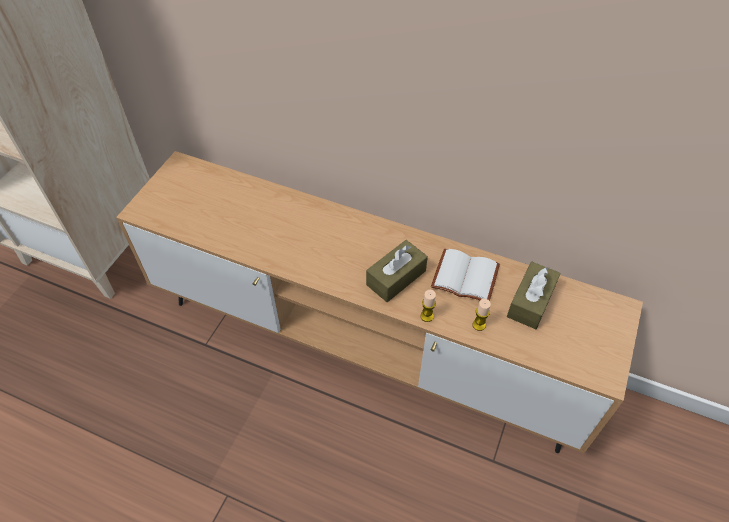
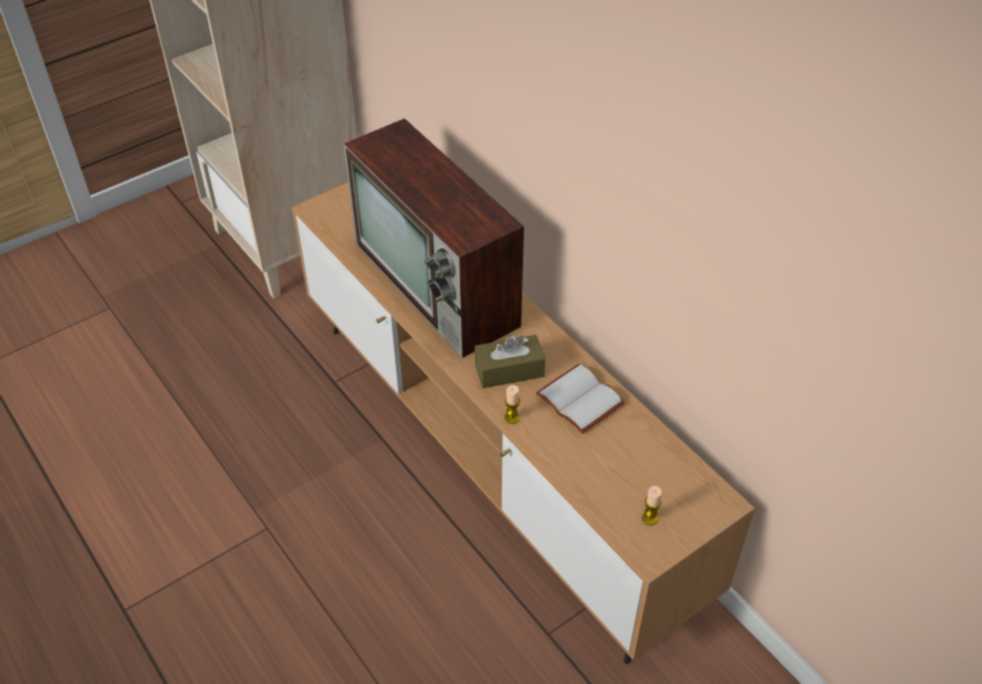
camera: 30 degrees right, 5 degrees down
(290, 232) = (438, 285): none -> television
(479, 325) = (557, 449): candle -> candle (649, 518)
(531, 302) = (629, 452): brown tissue box -> none

